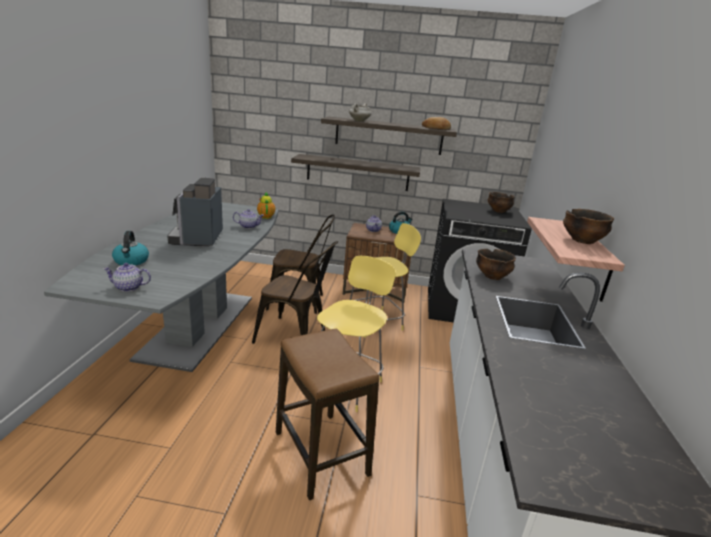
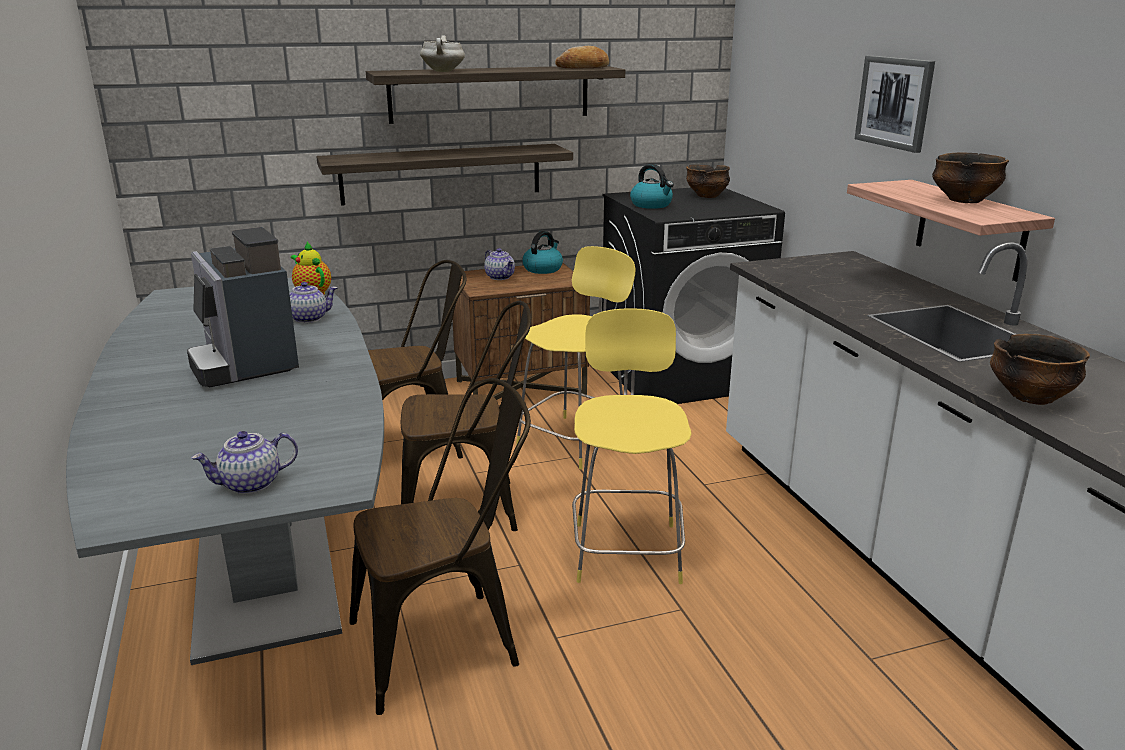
camera: 25 degrees left, 0 degrees up
(131, 261) = (176, 439): kettle -> kettle (652, 205)
(227, 393) = (447, 642): none -> brown chair
(320, 453) = (691, 664): stool -> none
(492, 276) = (825, 291): bowl -> bowl (1030, 397)
(582, 172) = (895, 102): none -> picture

